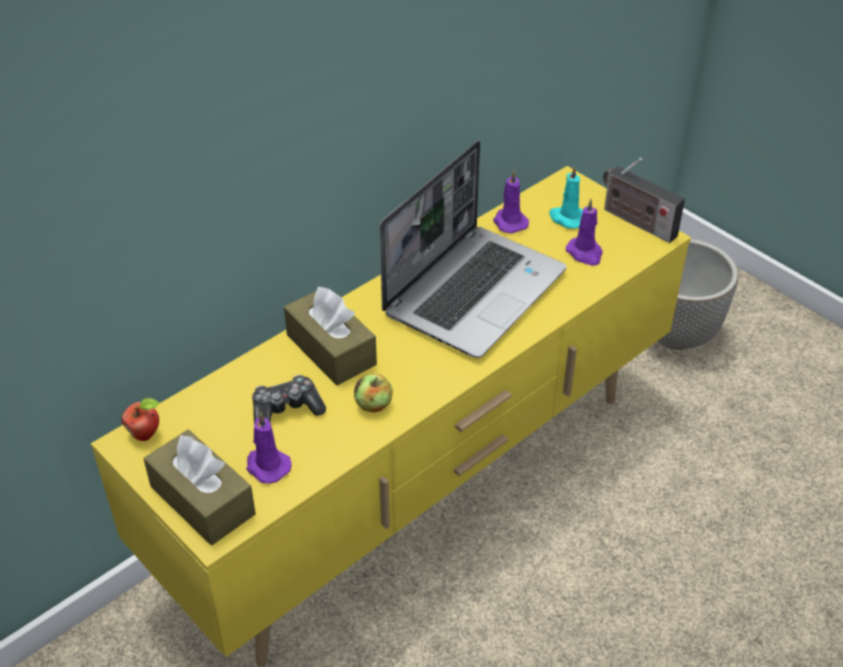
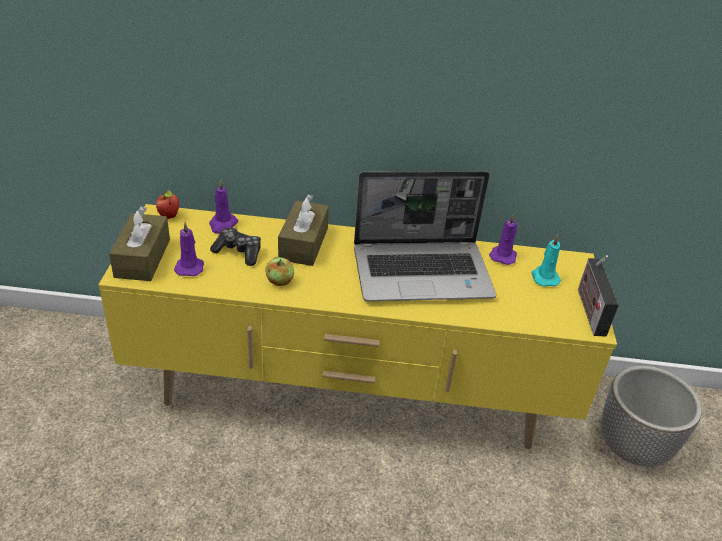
camera: 45 degrees right, 5 degrees down
(585, 253) = (524, 301): purple candle -> purple candle (222, 225)

